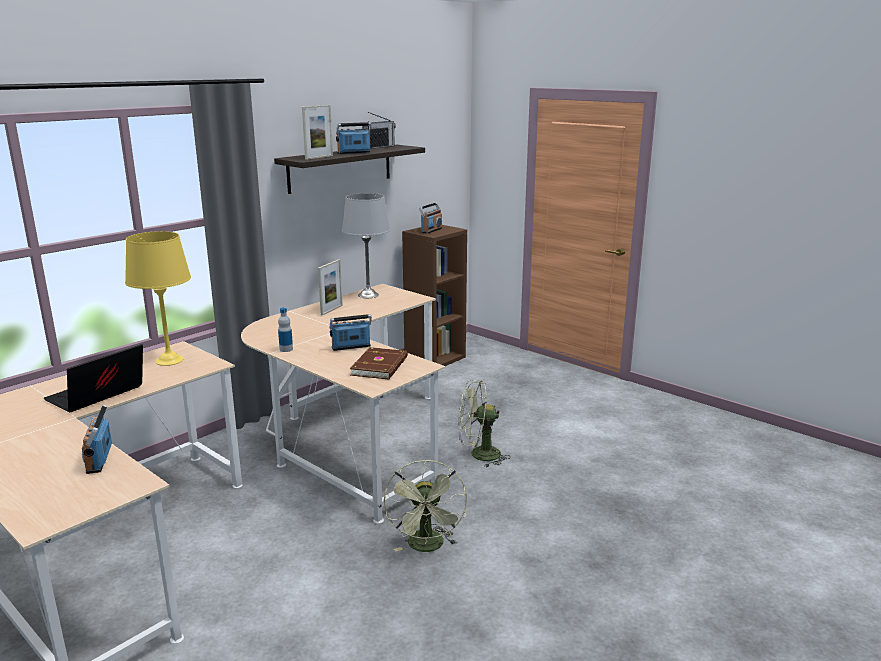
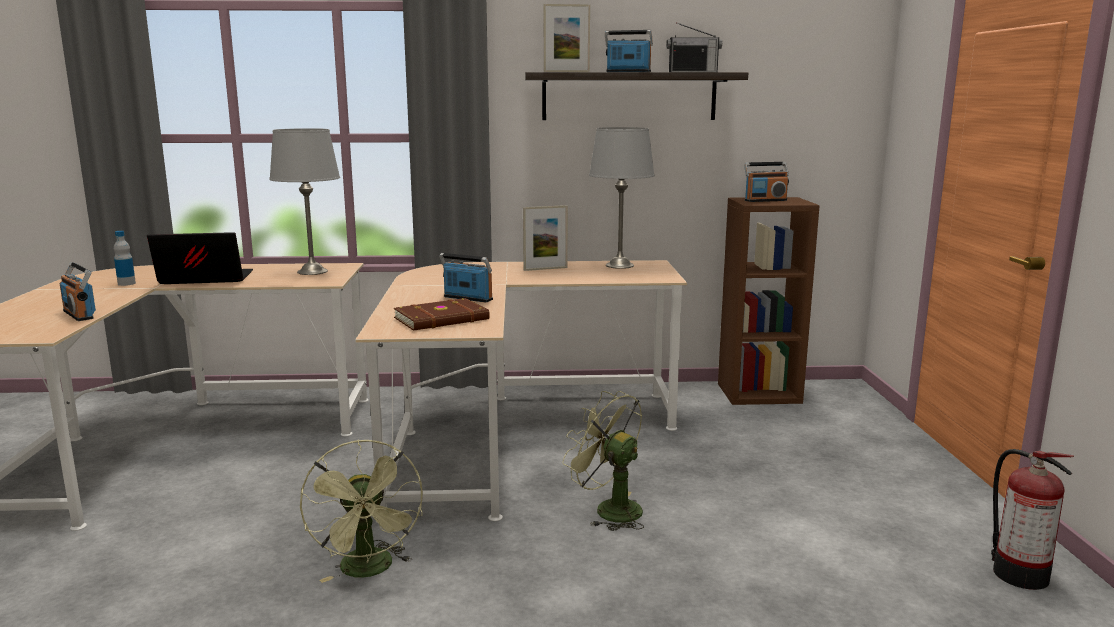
camera: 45 degrees right, 5 degrees down
(99, 459) = (79, 314): radio -> radio turned 75 degrees counterclockwise
(169, 360) = (313, 271): yellow table lamp -> grey table lamp
(286, 349) = (411, 286): bottle -> bottle (126, 283)
(427, 547) = (370, 570): green fan -> green fan turned 60 degrees counterclockwise
(659, 407) = (1017, 573): none -> fire extinguisher

